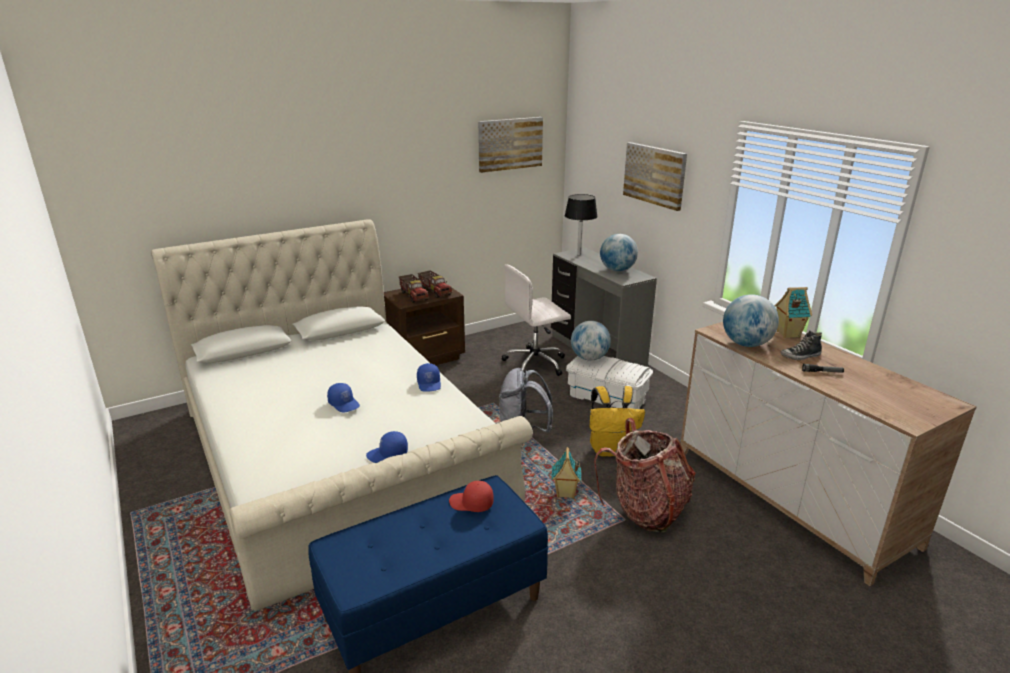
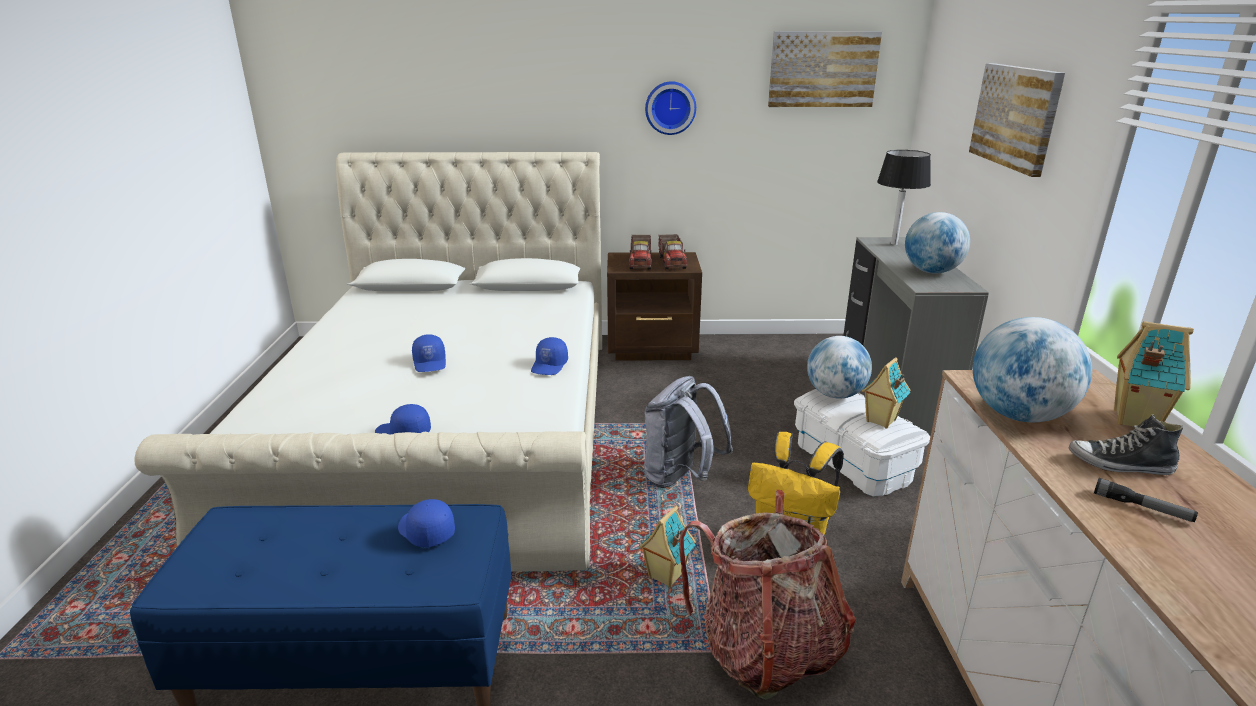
camera: 30 degrees right, 0 degrees up
(415, 180) = (670, 107): none -> wall clock
(471, 504) = (425, 531): red cap -> blue cap
(536, 363) = (787, 389): white office chair -> none
(625, 367) = (880, 421): none -> toy house

